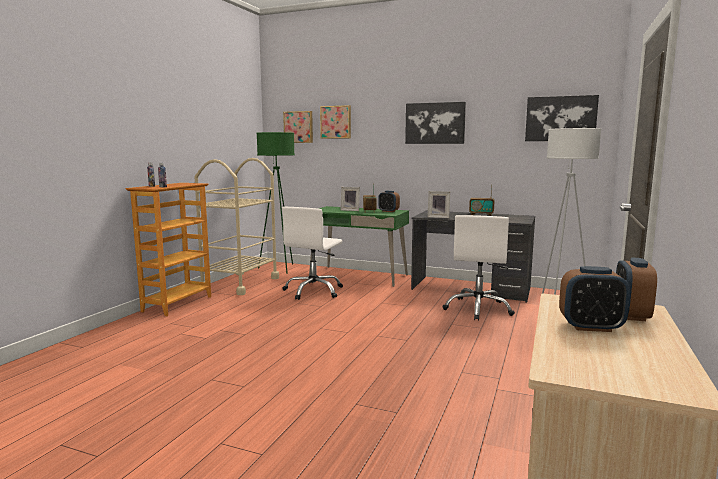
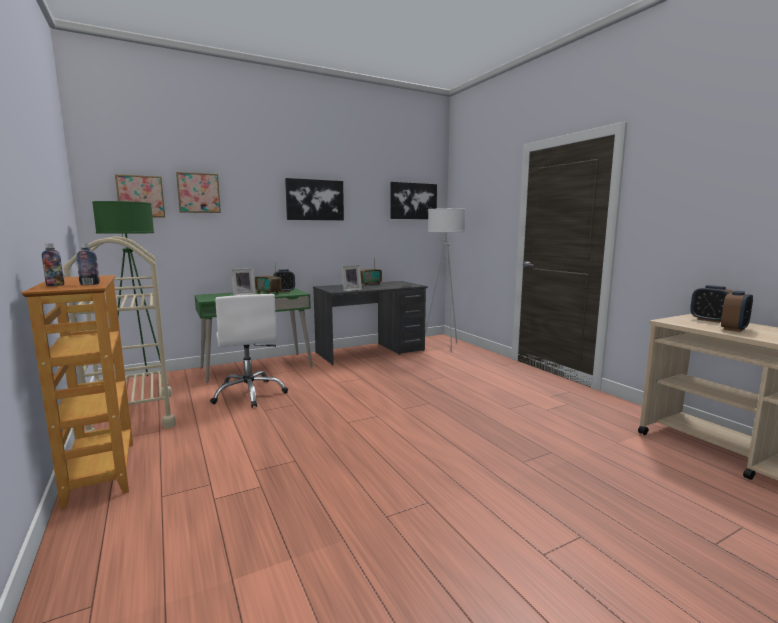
camera: 50 degrees left, 0 degrees up
(478, 309) = (411, 364): white office chair -> none

